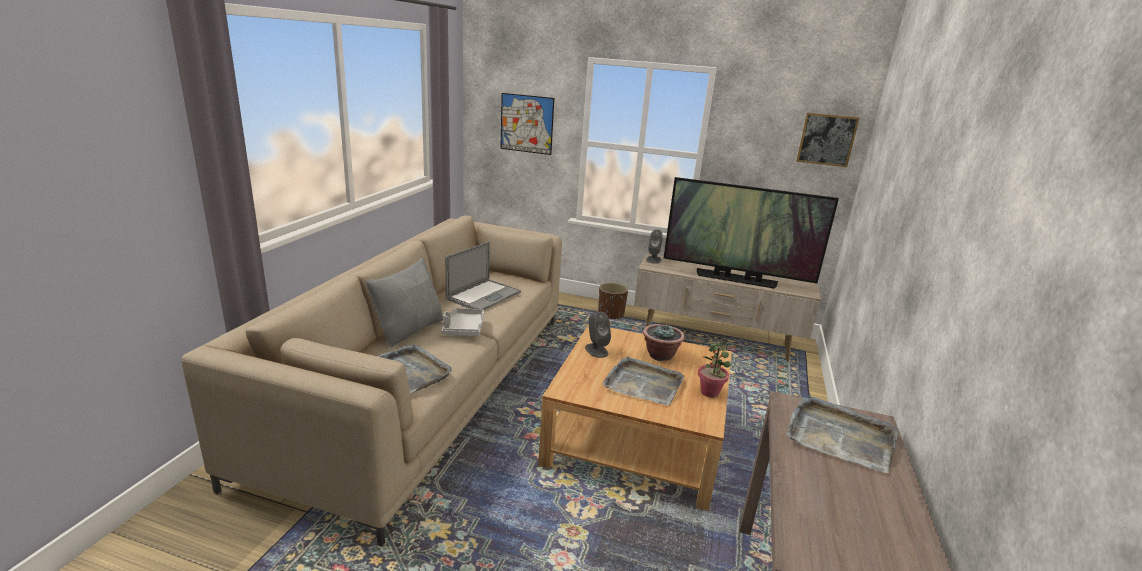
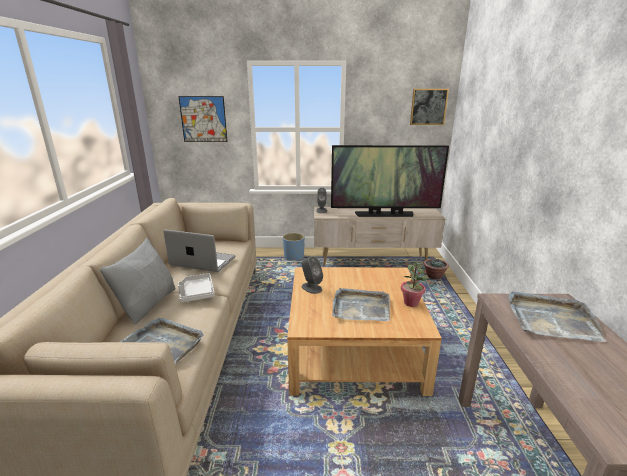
camera: 15 degrees left, 0 degrees up
(484, 296) = (203, 261): laptop -> laptop turned 90 degrees counterclockwise
(611, 314) = (294, 257): brown planter -> blue planter
(660, 355) = (360, 281): potted plant -> potted plant (434, 276)

